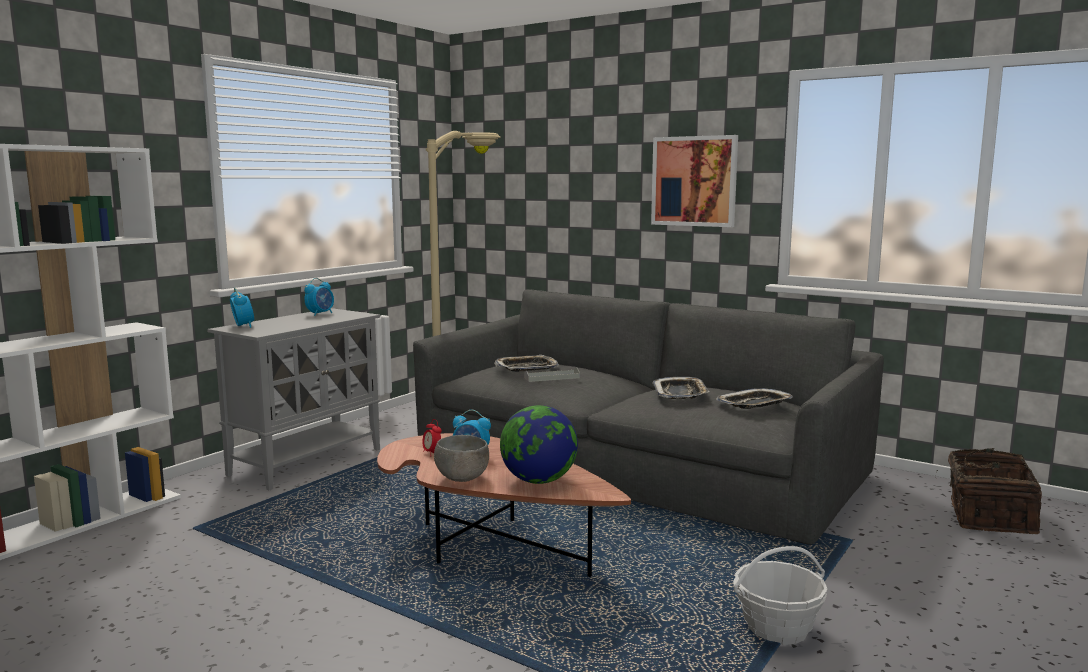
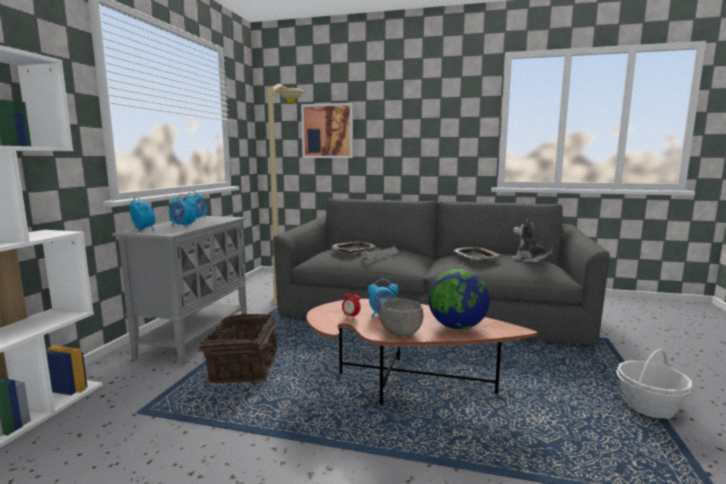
camera: 20 degrees left, 0 degrees up
(289, 324) = (183, 226): none -> alarm clock
(694, 181) = (440, 123): picture -> picture (327, 131)
(754, 404) = (529, 259): tray -> plush toy
(987, 516) = (648, 313): basket -> basket (242, 367)

